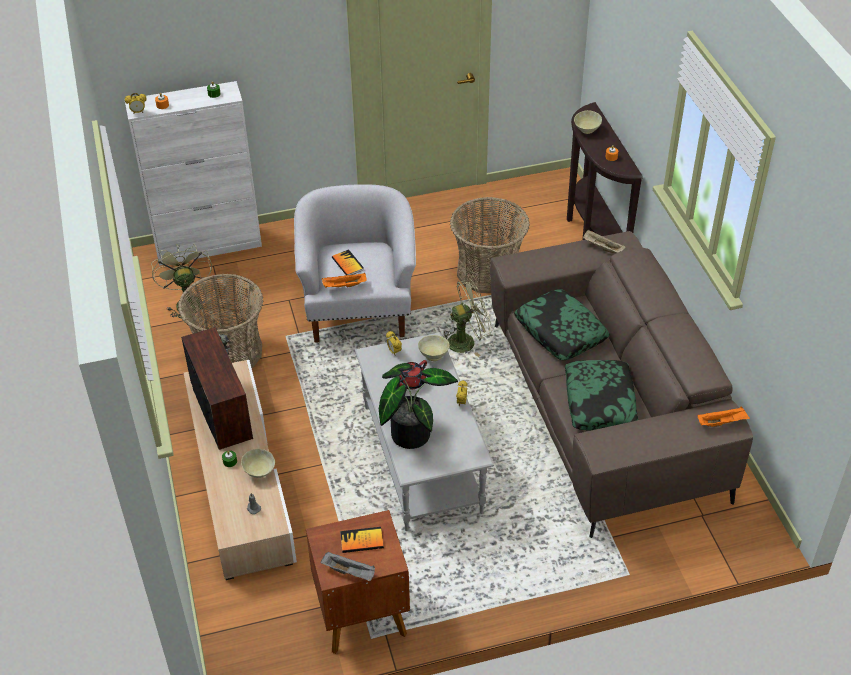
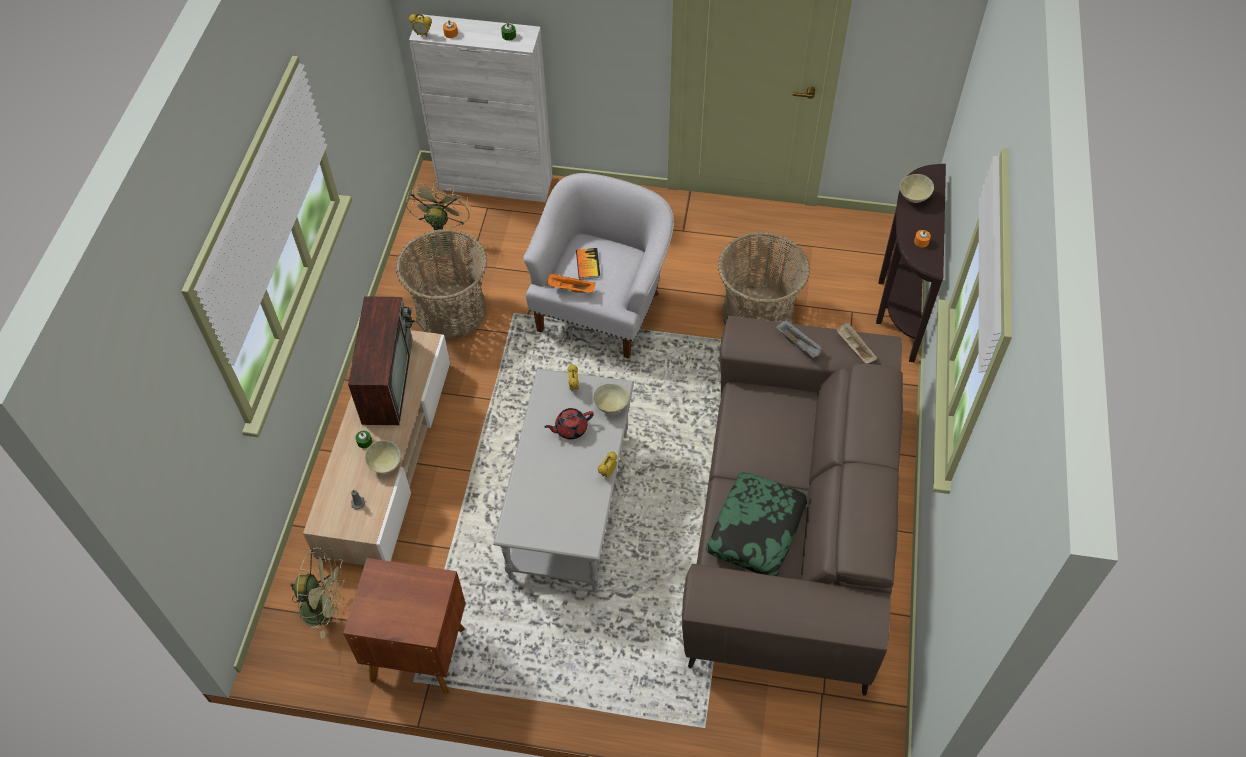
camera: 25 degrees right, 10 degrees up
(349, 572) = (380, 624): grey tray -> grey tray (798, 344)
(361, 541) = (410, 595): book -> none
(411, 431) = (538, 485): potted plant -> none
(466, 341) = (689, 387): green fan -> green fan (325, 608)
(560, 331) = (763, 427): pillow -> none
(722, 422) = (859, 618): orange tray -> none

